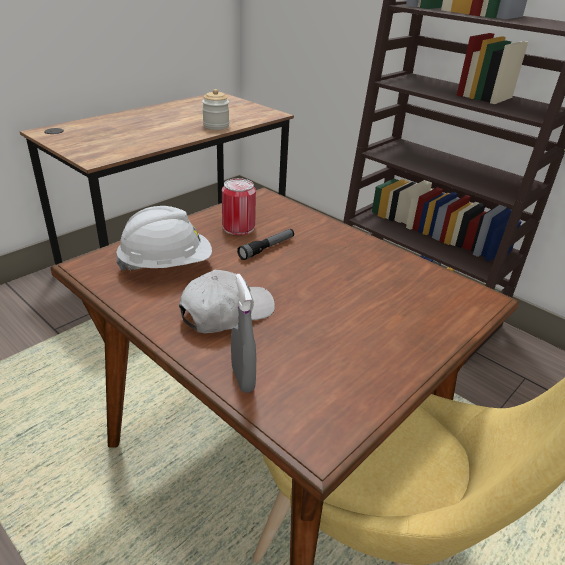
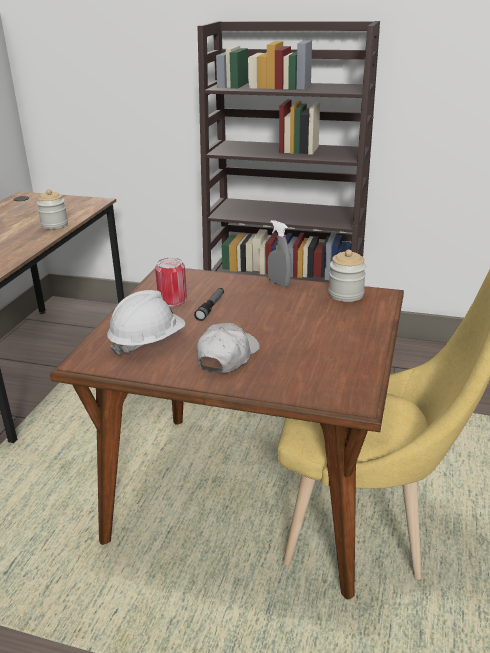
camera: 25 degrees left, 5 degrees down
(243, 379) = (280, 388): grey spray bottle -> grey spray bottle (279, 283)
(435, 282) = (346, 294): none -> jar

